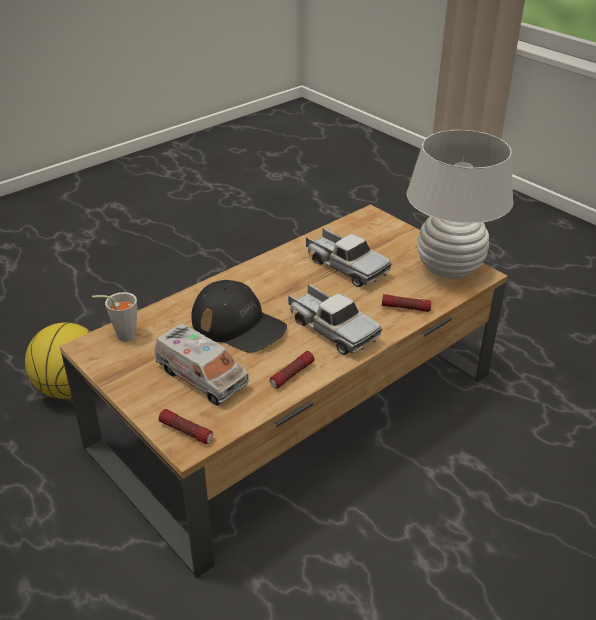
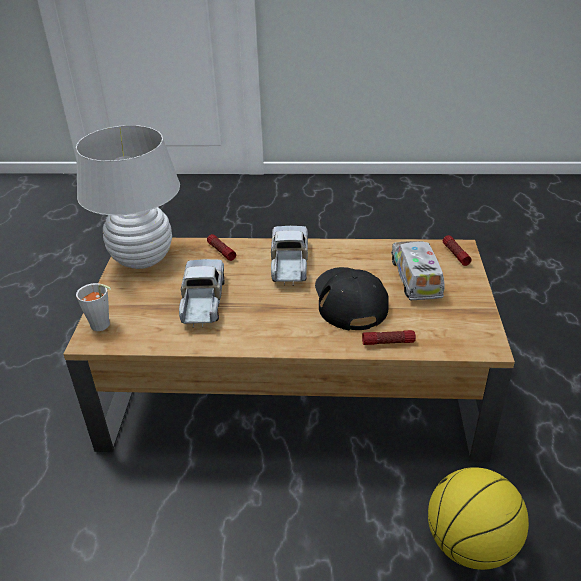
camera: 135 degrees left, 0 degrees up
(121, 336) = (452, 340): grey cup -> grey cup (103, 327)
(292, 375) = (355, 252): flashlight -> flashlight (388, 342)

